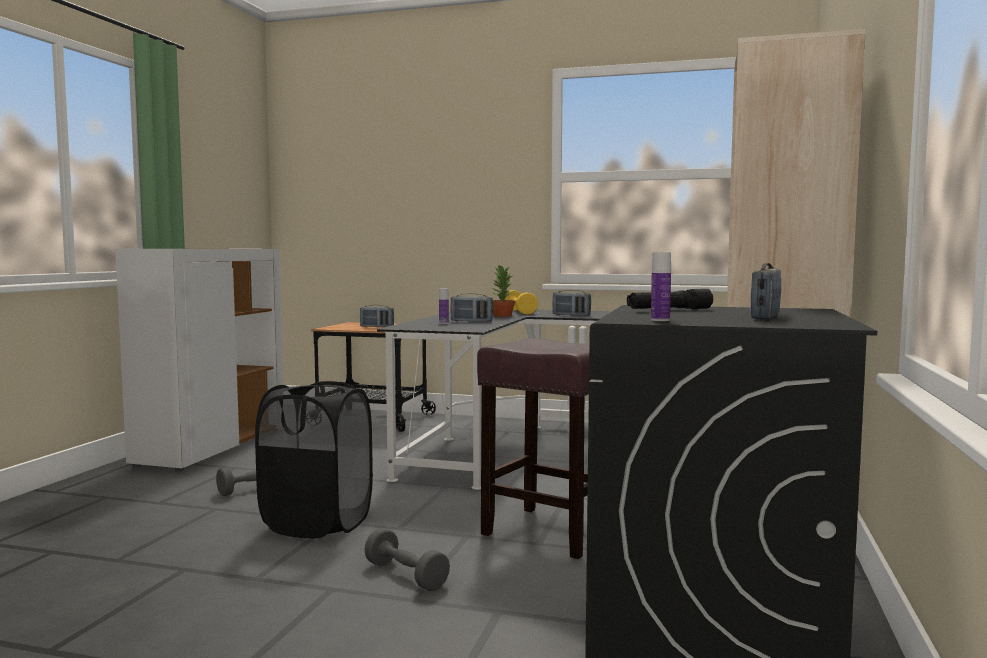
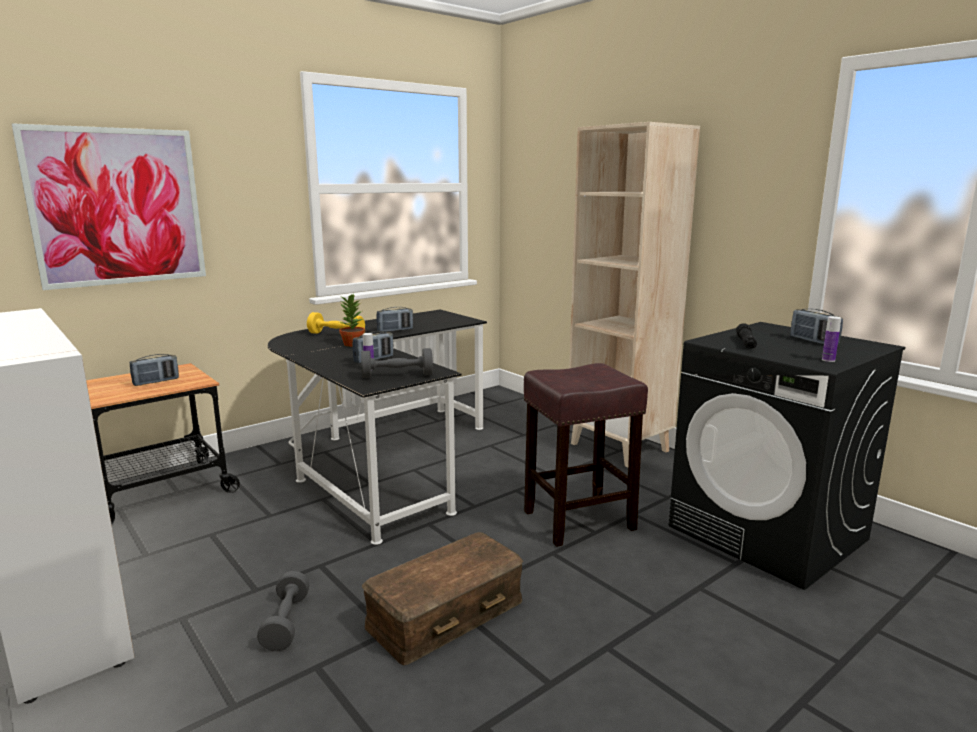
camera: 55 degrees left, 10 degrees up
(318, 523) = (445, 612): black laundry basket -> brown storage box
(396, 193) = (117, 207): none -> picture
(406, 575) = (609, 604): grey dumbbell -> grey dumbbell (397, 375)

